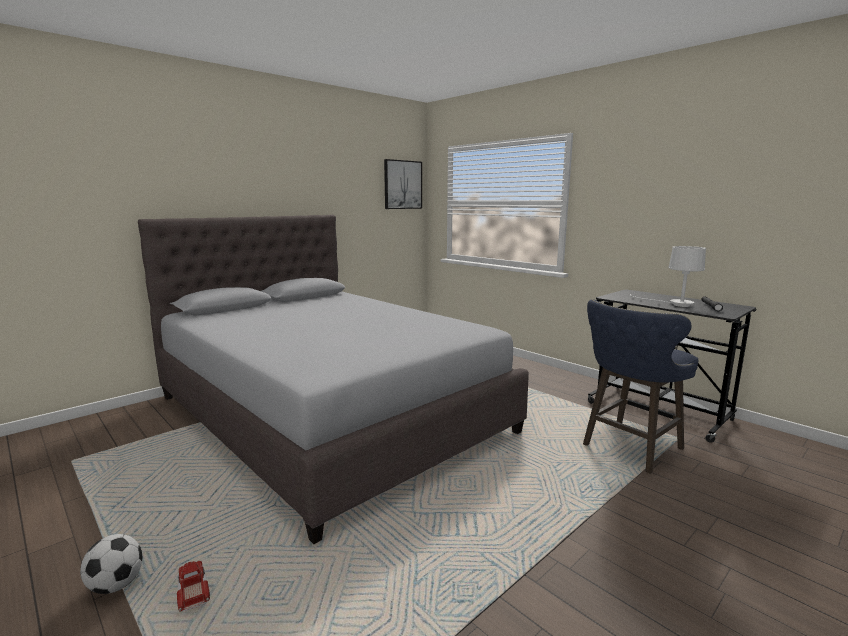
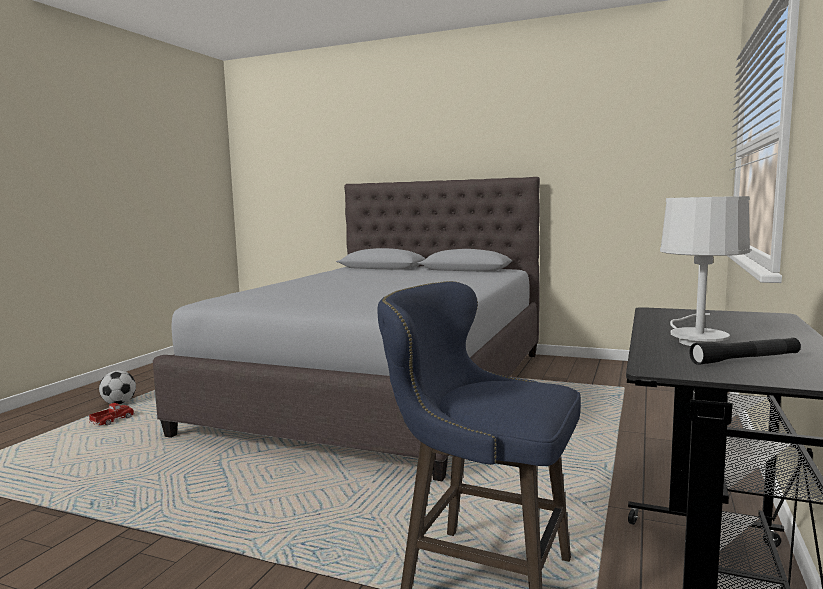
camera: 65 degrees right, 5 degrees down
(402, 185) = (676, 129): picture -> none

